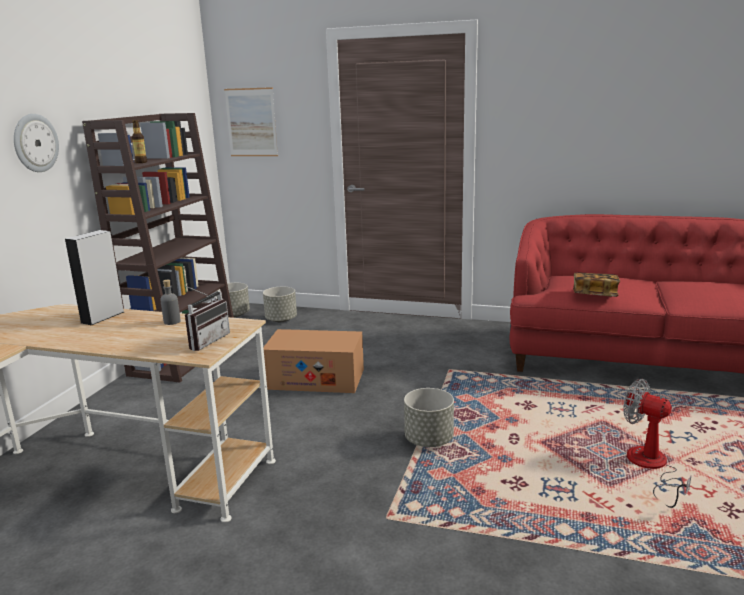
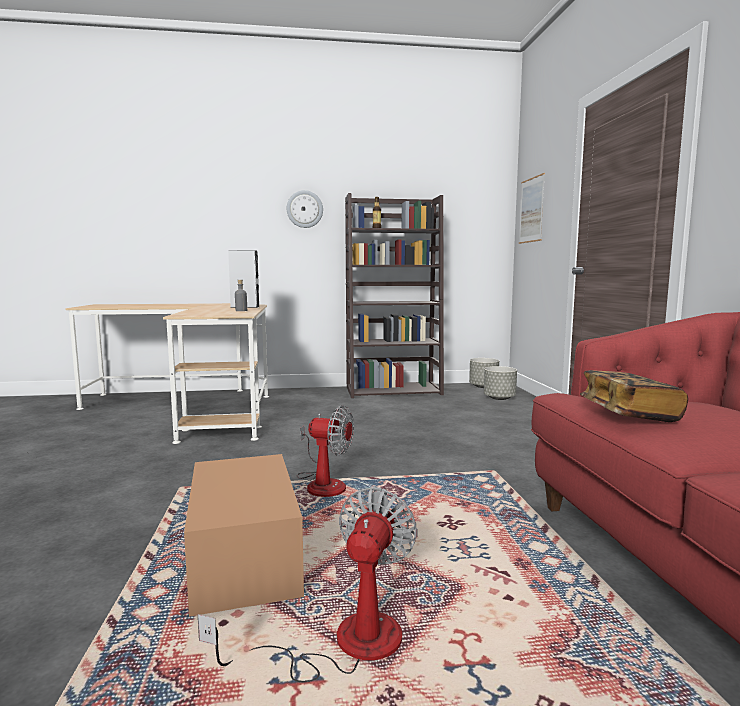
camera: 65 degrees right, 10 degrees down
(206, 341) = (206, 314): radio -> none
(315, 379) = (400, 427): cardboard box -> cardboard box (244, 558)
(428, 440) = (322, 484): grey planter -> fan

